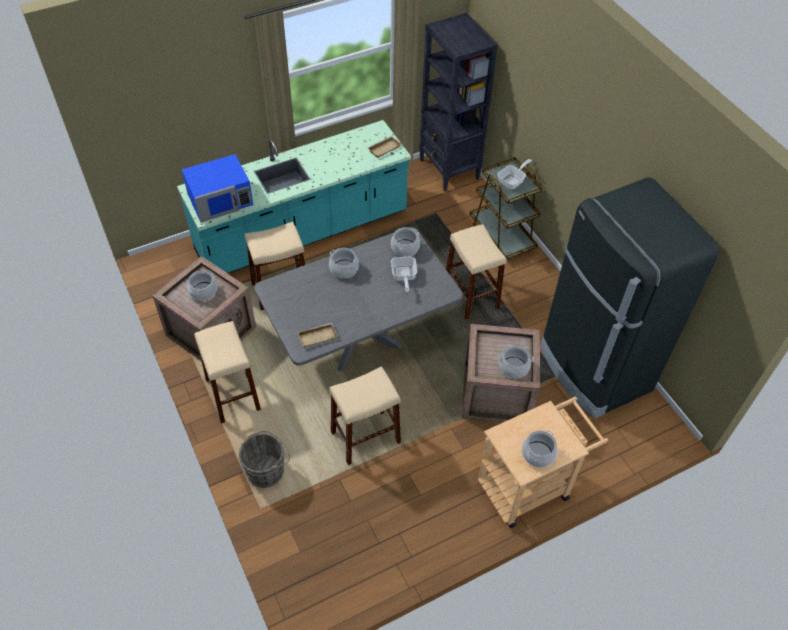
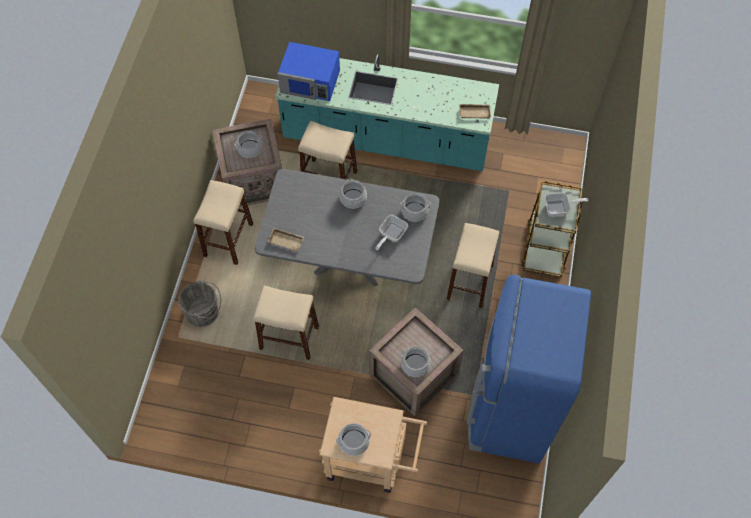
camera: 40 degrees right, 10 degrees up
(449, 170) = (557, 157): black bookcase -> none
(594, 369) = (509, 411): black fridge -> blue fridge

